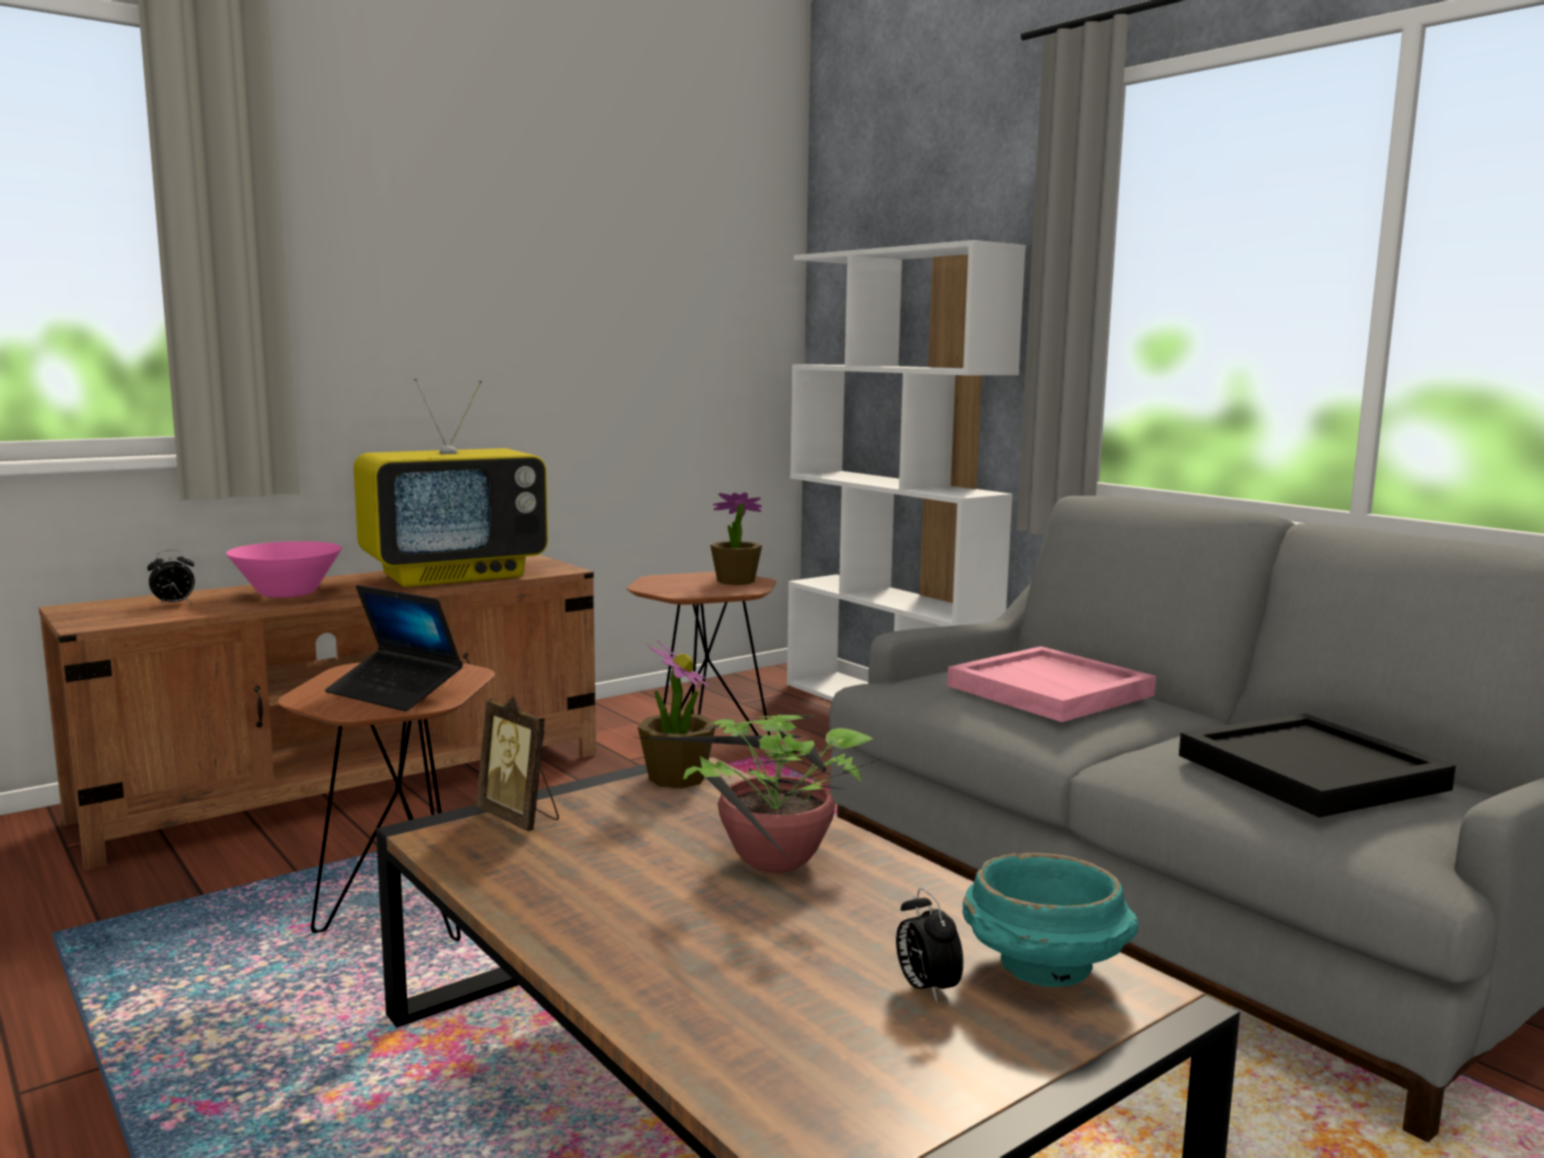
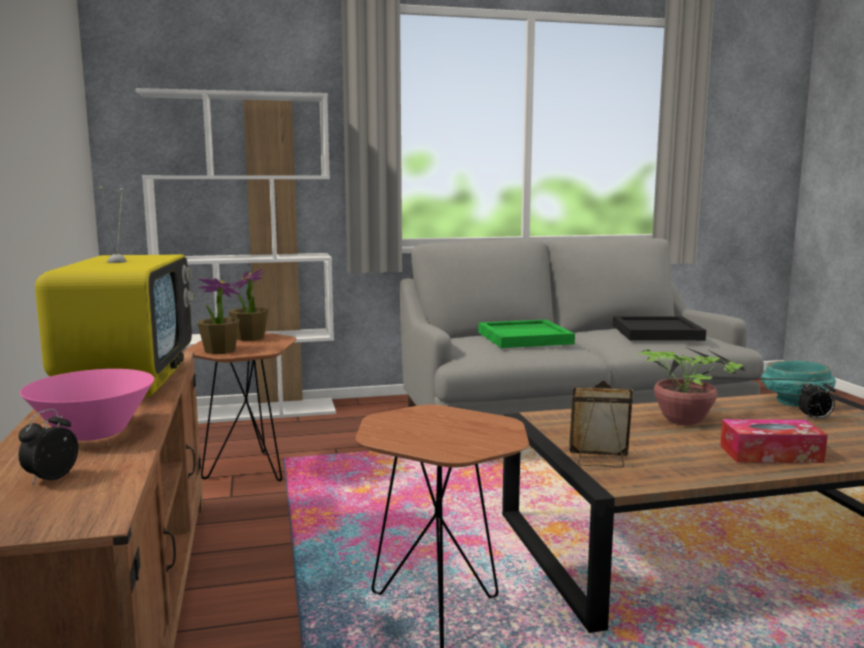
camera: 65 degrees left, 0 degrees up
(174, 604) = (51, 478): alarm clock -> alarm clock turned 150 degrees counterclockwise
(395, 692) = (466, 429): laptop -> none
(520, 818) = (599, 461): picture frame -> picture frame turned 150 degrees counterclockwise
(635, 937) = (770, 454): none -> tissue box
(677, 778) = (551, 422): potted plant -> potted plant (220, 350)
(1052, 691) = (525, 337): pink tray -> green tray

